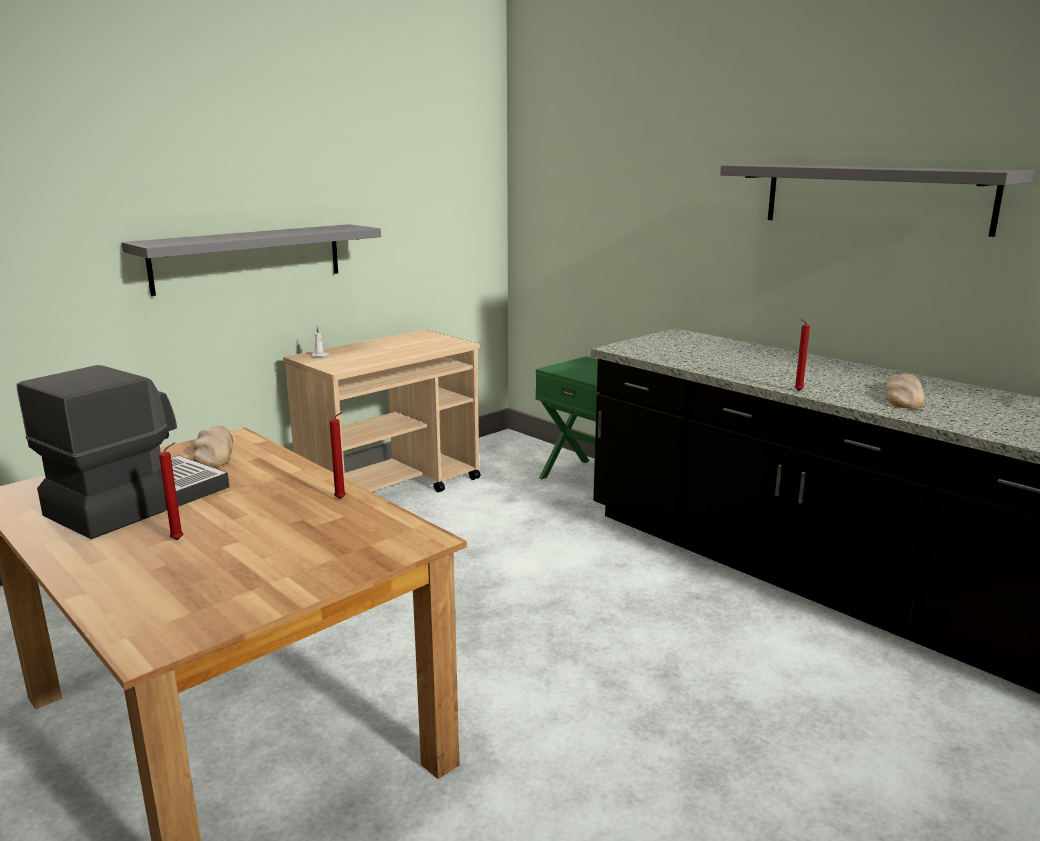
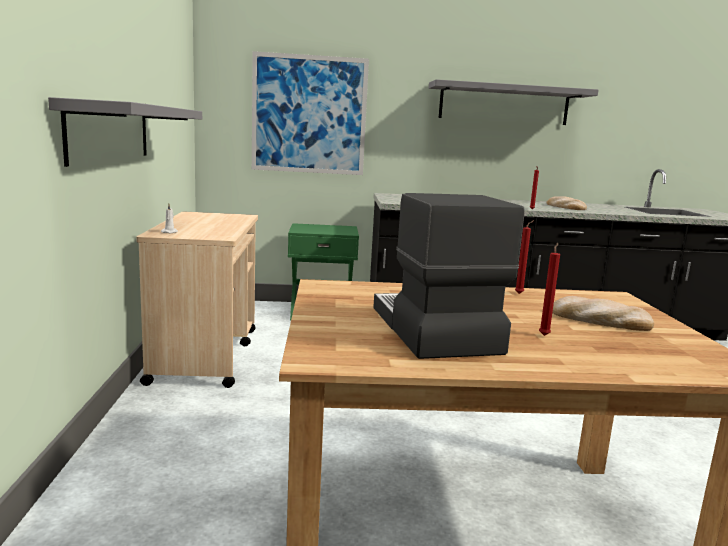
camera: 50 degrees left, 5 degrees down
(213, 452) = (349, 294): bread -> bread (599, 320)
(610, 214) = (309, 115): none -> picture

